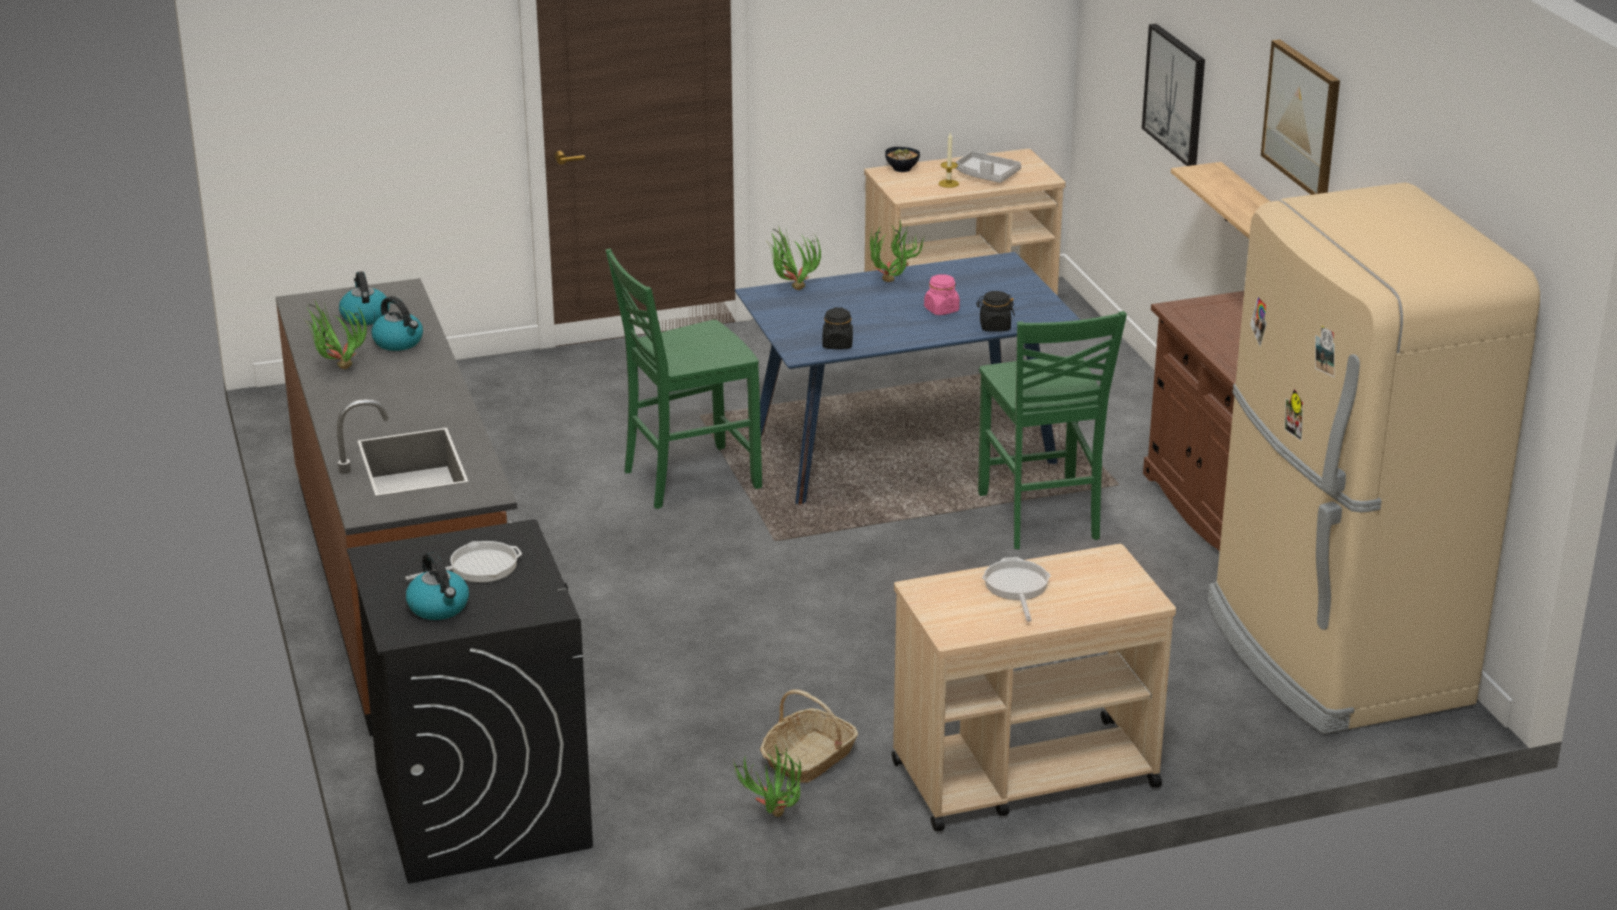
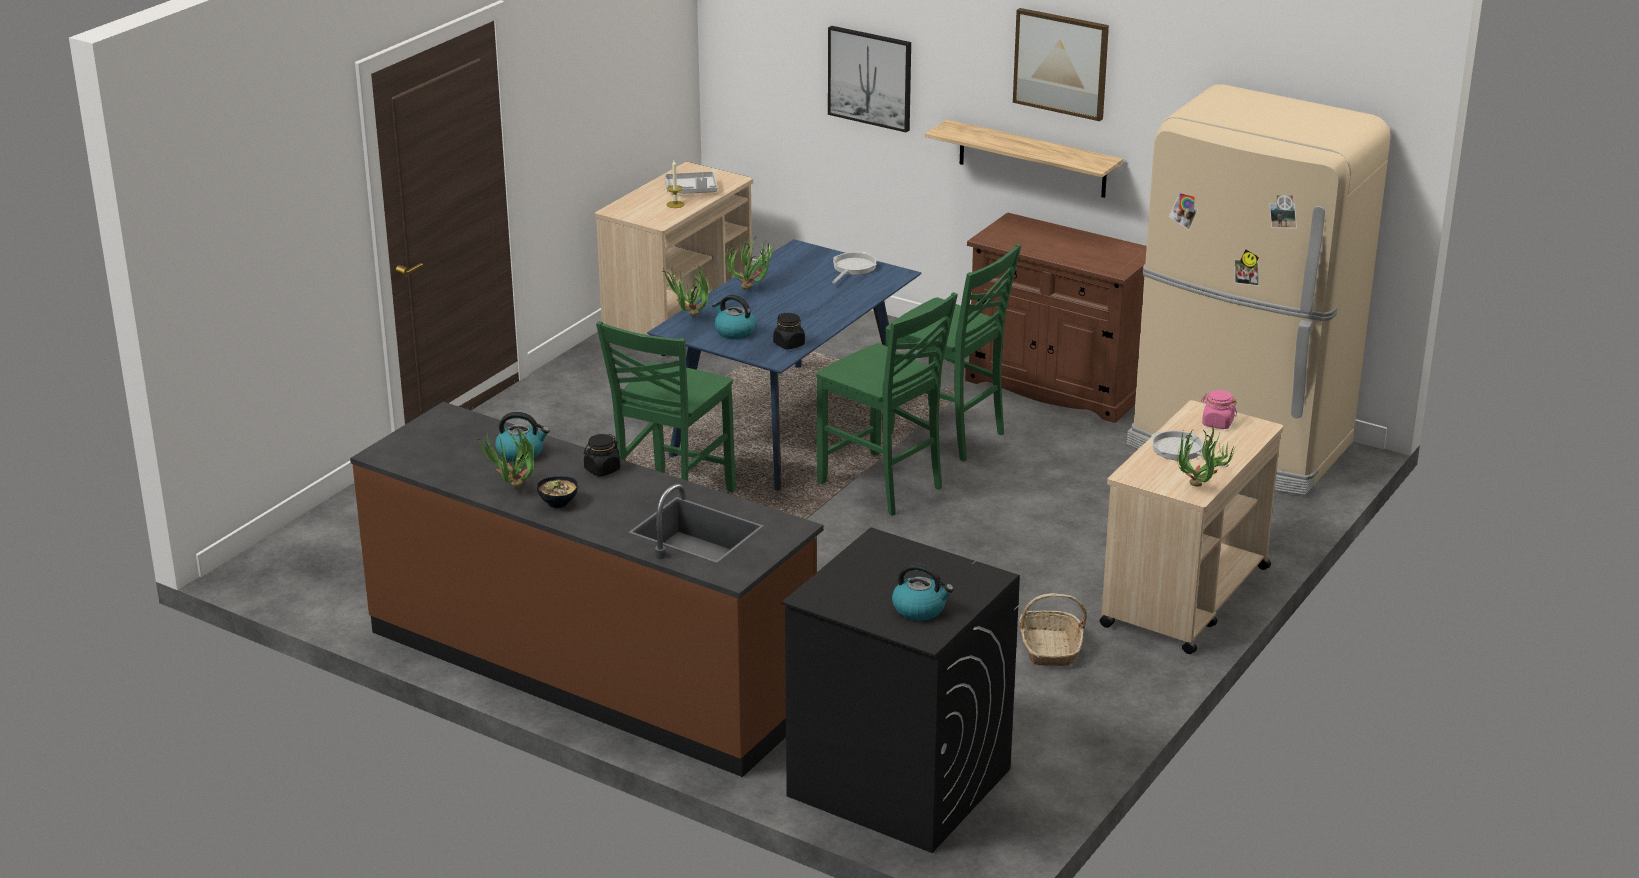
camera: 40 degrees left, 0 degrees up
(364, 316) = (455, 445): kettle -> kettle (734, 332)
(478, 567) = (895, 573): frying pan -> frying pan (852, 268)
(774, 820) = (1090, 695): potted plant -> potted plant (1199, 490)
(900, 540) = (882, 486): none -> green chair
(902, 168) = (622, 204): bowl -> bowl (557, 502)
(941, 310) = (815, 295): pink jar -> pink jar (1217, 423)
(994, 327) = (870, 294): black jar -> black jar (602, 469)

